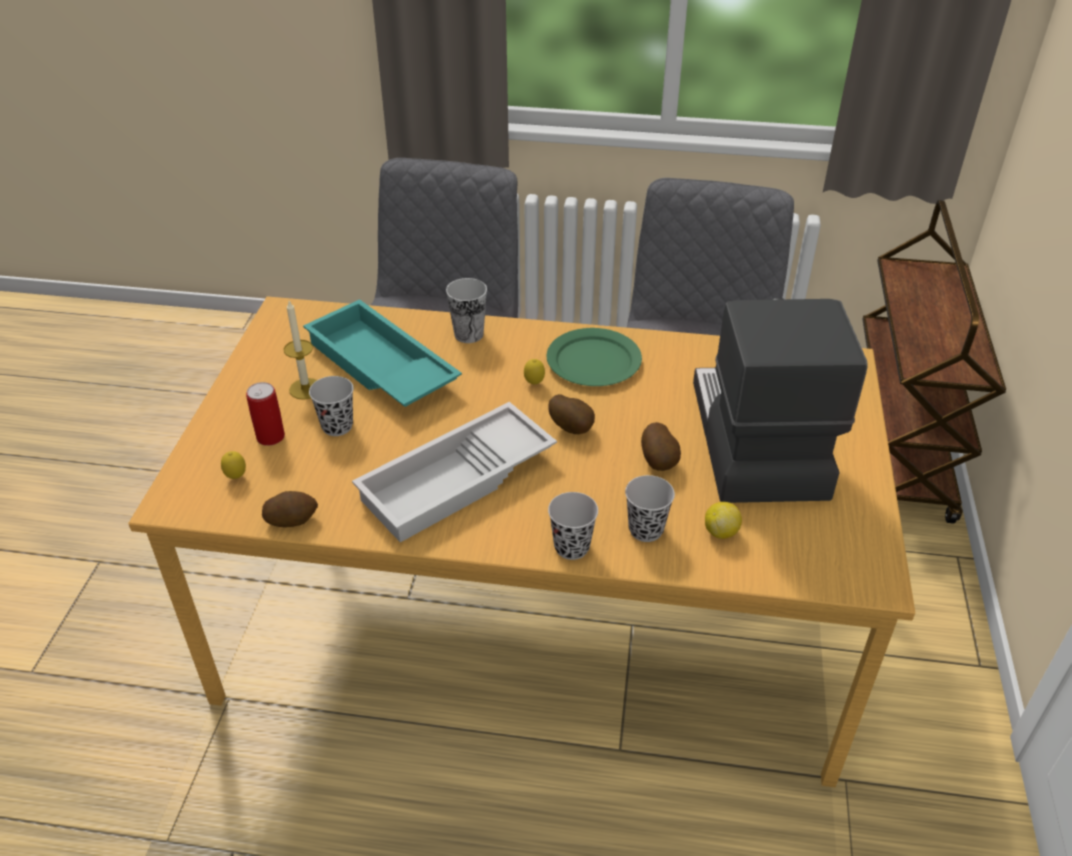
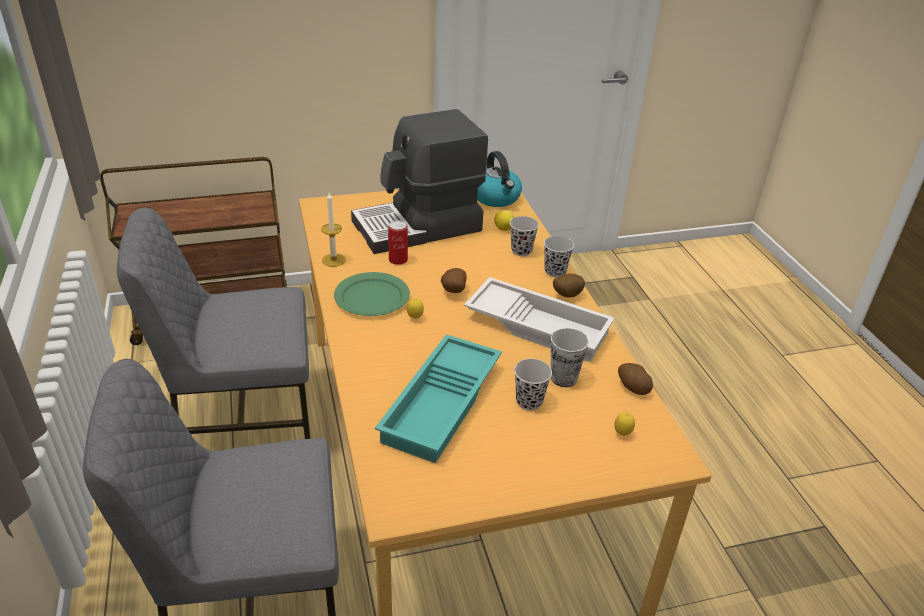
camera: 115 degrees left, 5 degrees down
(270, 437) = (568, 435): can -> can (398, 260)
(305, 389) = (498, 439): candle -> candle (333, 260)
(468, 334) = (368, 367): cup -> cup (563, 378)
(659, 462) = (462, 255): potato -> potato (566, 295)
(835, 560) = (496, 198): none -> kettle

